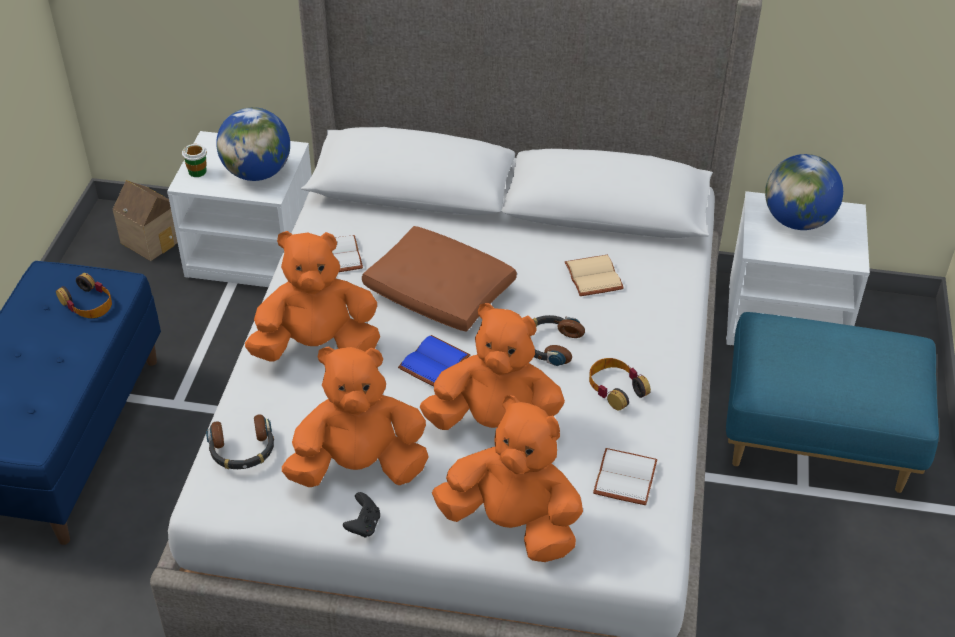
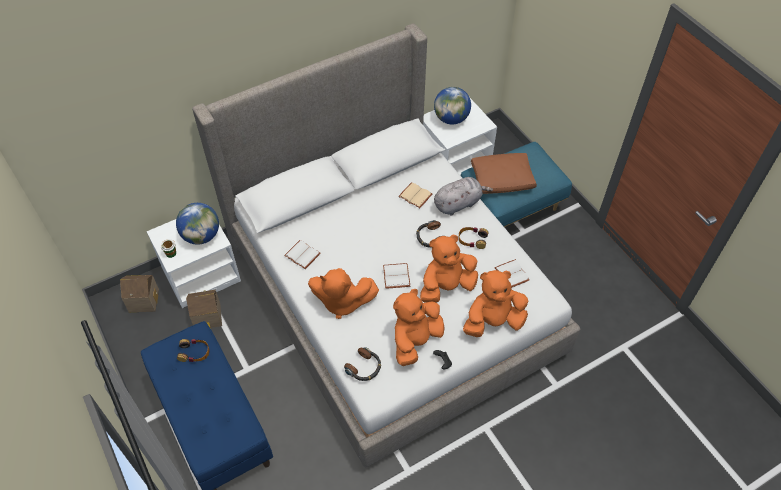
camera: 40 degrees left, 10 degrees up
(201, 310) = (208, 318): none -> toy house
(317, 347) = (342, 302): orange plush toy -> orange plush toy turned 120 degrees counterclockwise
(435, 364) = (397, 276): blue book -> white book
(440, 293) = (364, 243): brown pillow -> brown pillow (502, 179)
(653, 326) = (458, 203): none -> grey plush toy

